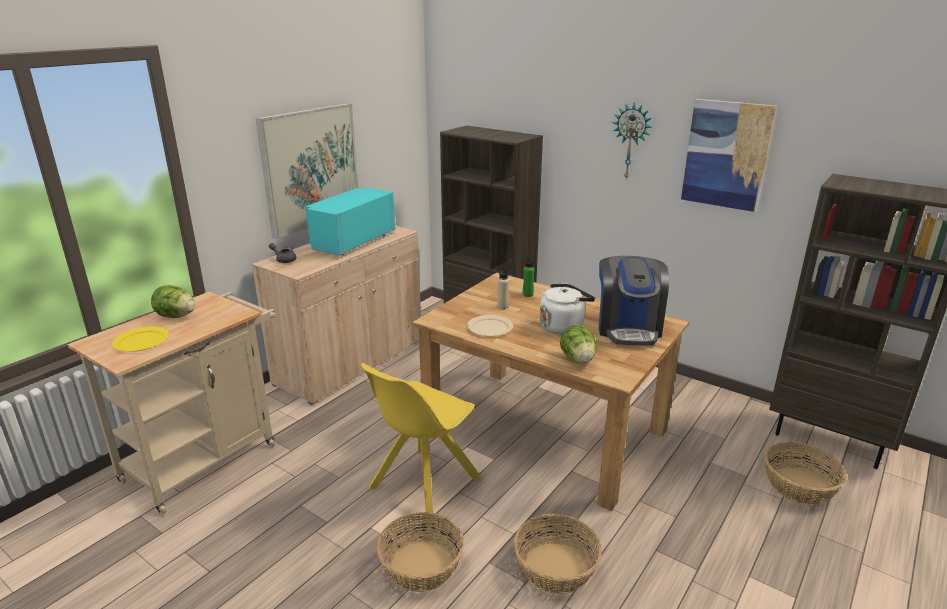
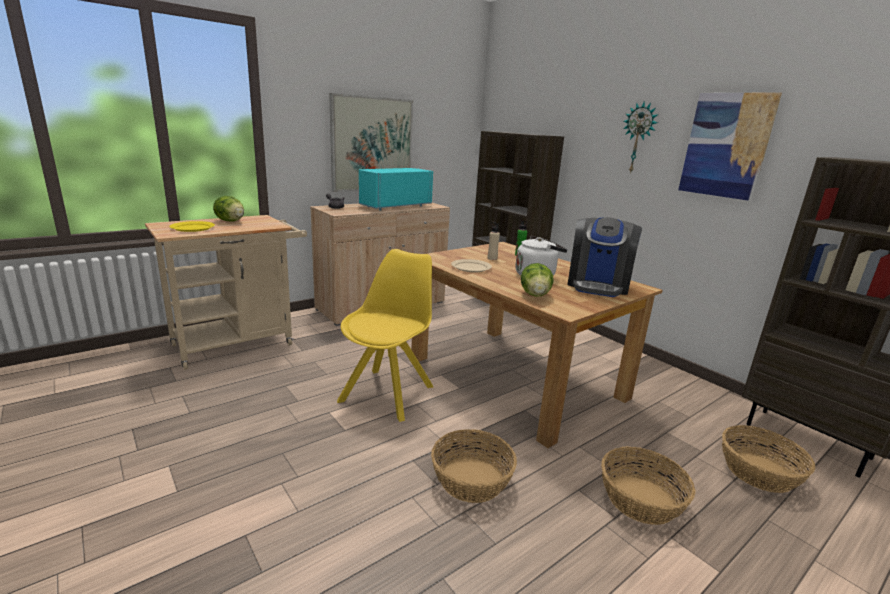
camera: 15 degrees right, 5 degrees down
(420, 565) = (352, 448): basket -> basket (640, 499)
(422, 484) = (388, 392): yellow chair -> yellow chair turned 150 degrees clockwise

